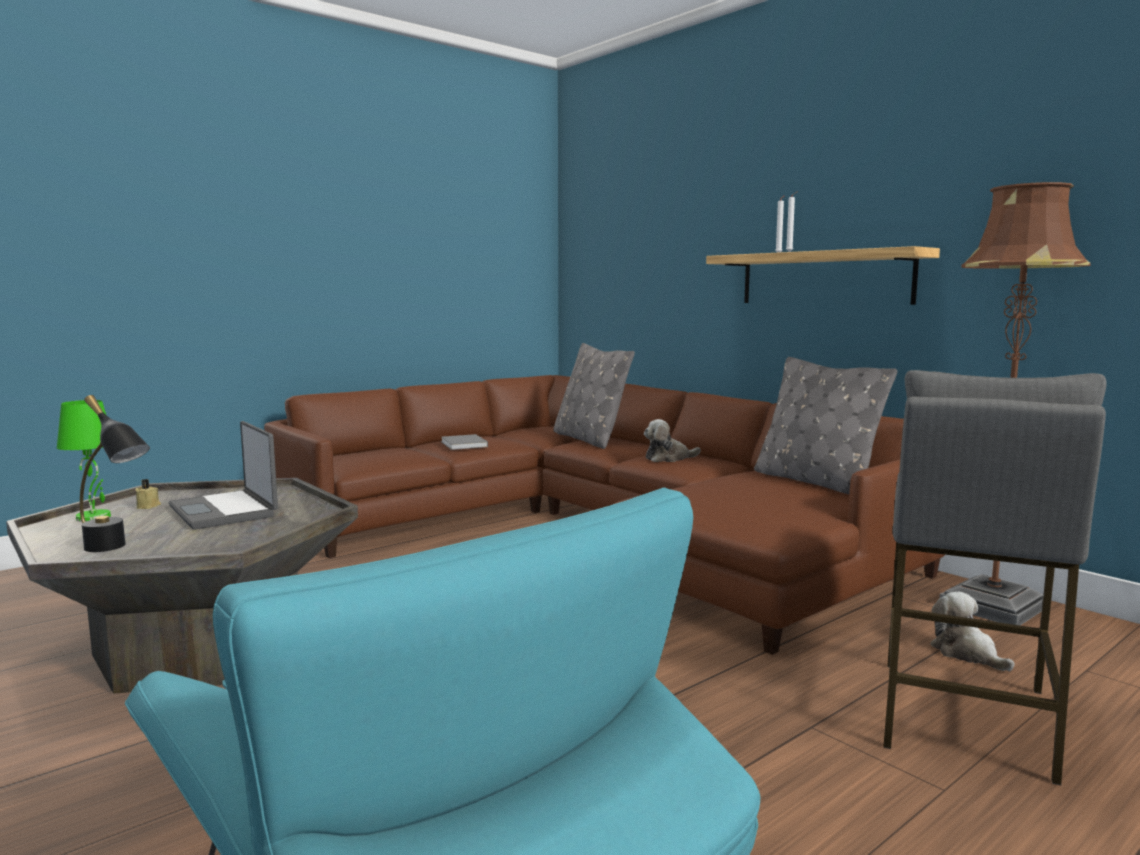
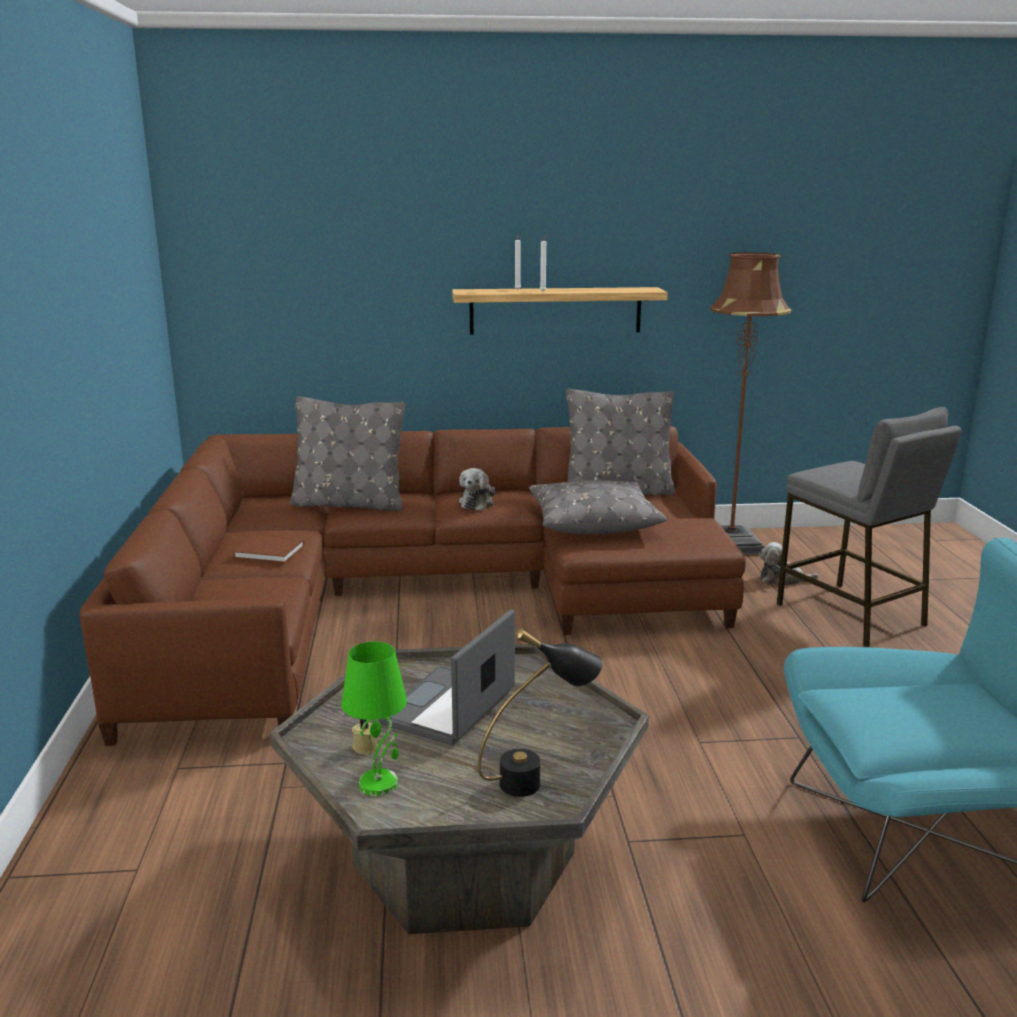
camera: 55 degrees left, 10 degrees up
(225, 511) = (450, 708): laptop -> laptop turned 120 degrees clockwise
(464, 444) = (271, 552): grey book -> brown book
(713, 489) = (592, 521): none -> grey pillow

